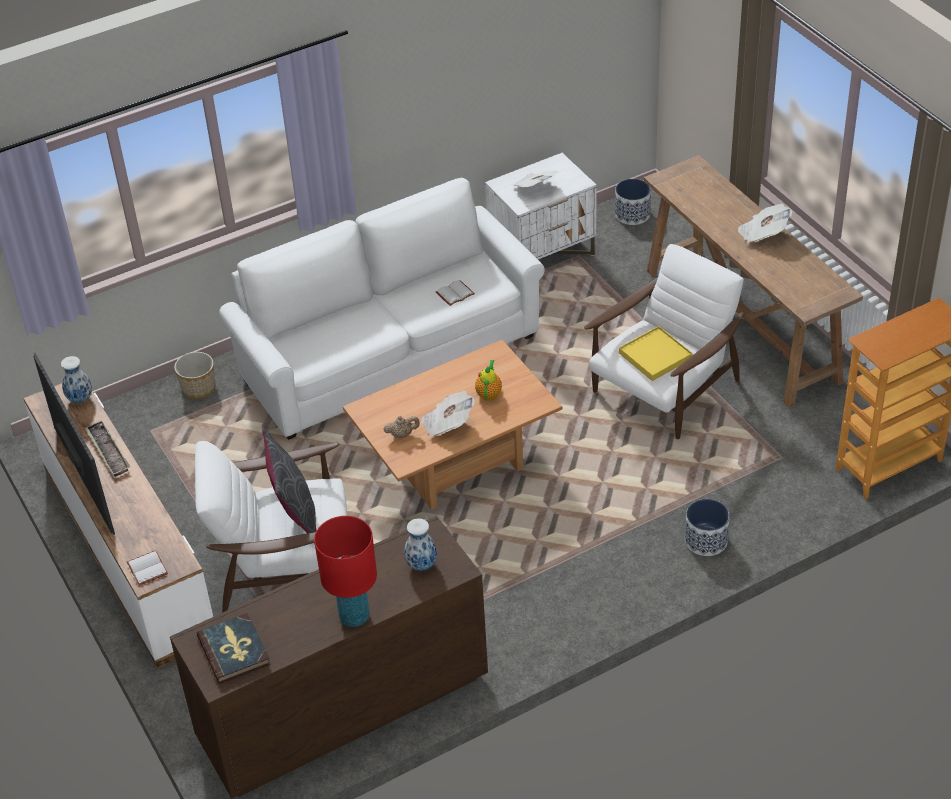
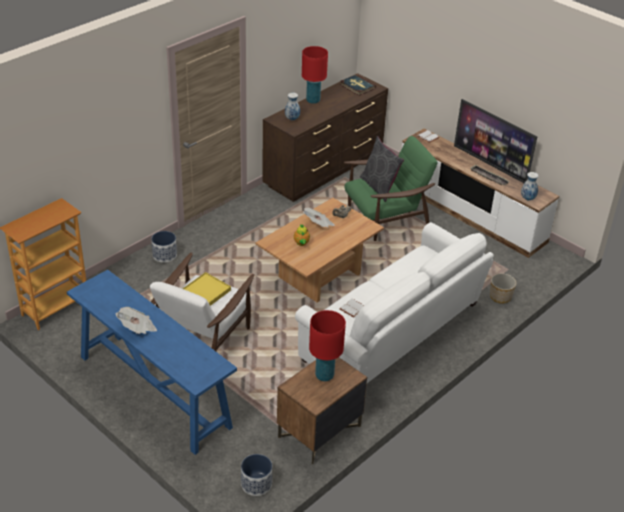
camera: 160 degrees right, 5 degrees down
(285, 564) = (385, 217): white armchair -> green armchair
(535, 188) = (324, 375): newspaper -> red table lamp
(542, 253) = (319, 432): white nightstand -> brown nightstand
(742, 326) = (153, 391): brown console table -> blue console table

